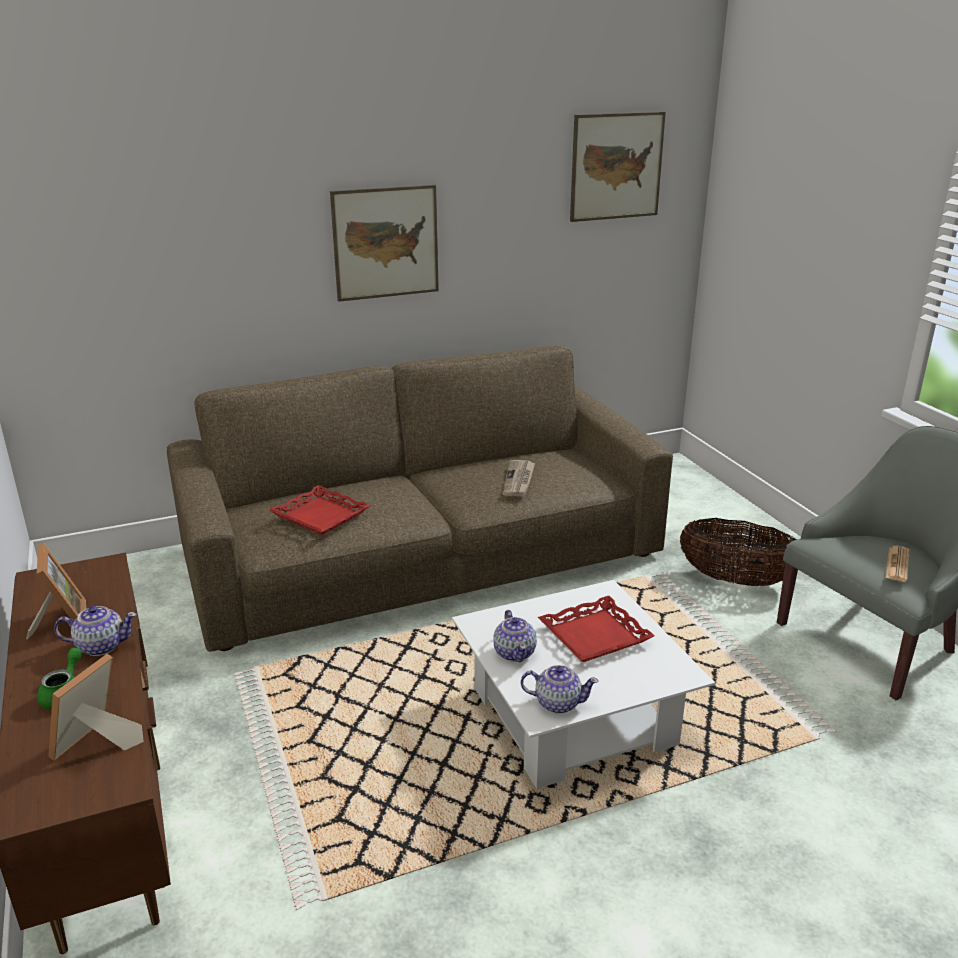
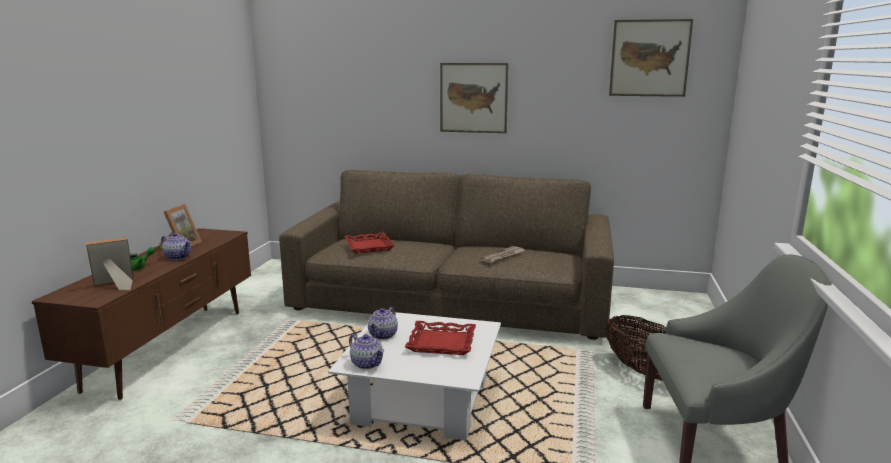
camera: 35 degrees right, 10 degrees down
(897, 564) = (714, 365): newspaper -> none

